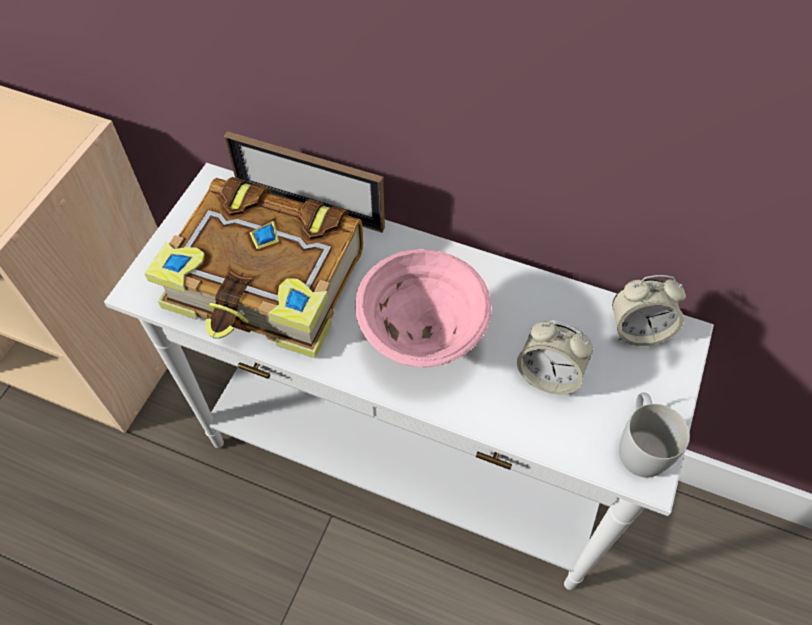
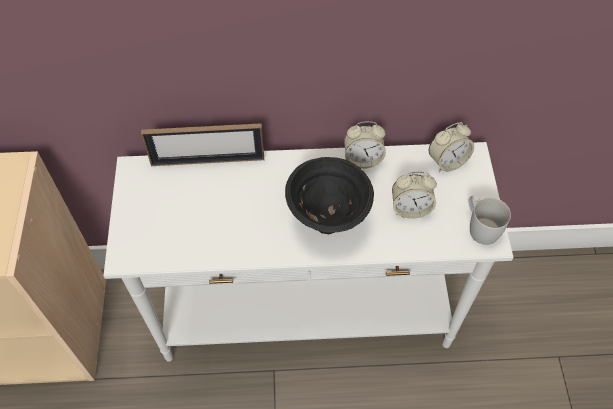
camera: 25 degrees left, 0 degrees up
(268, 284) = (209, 221): book -> none
(421, 344) = (326, 220): pink bowl -> black bowl
(516, 281) = (363, 159): none -> alarm clock

